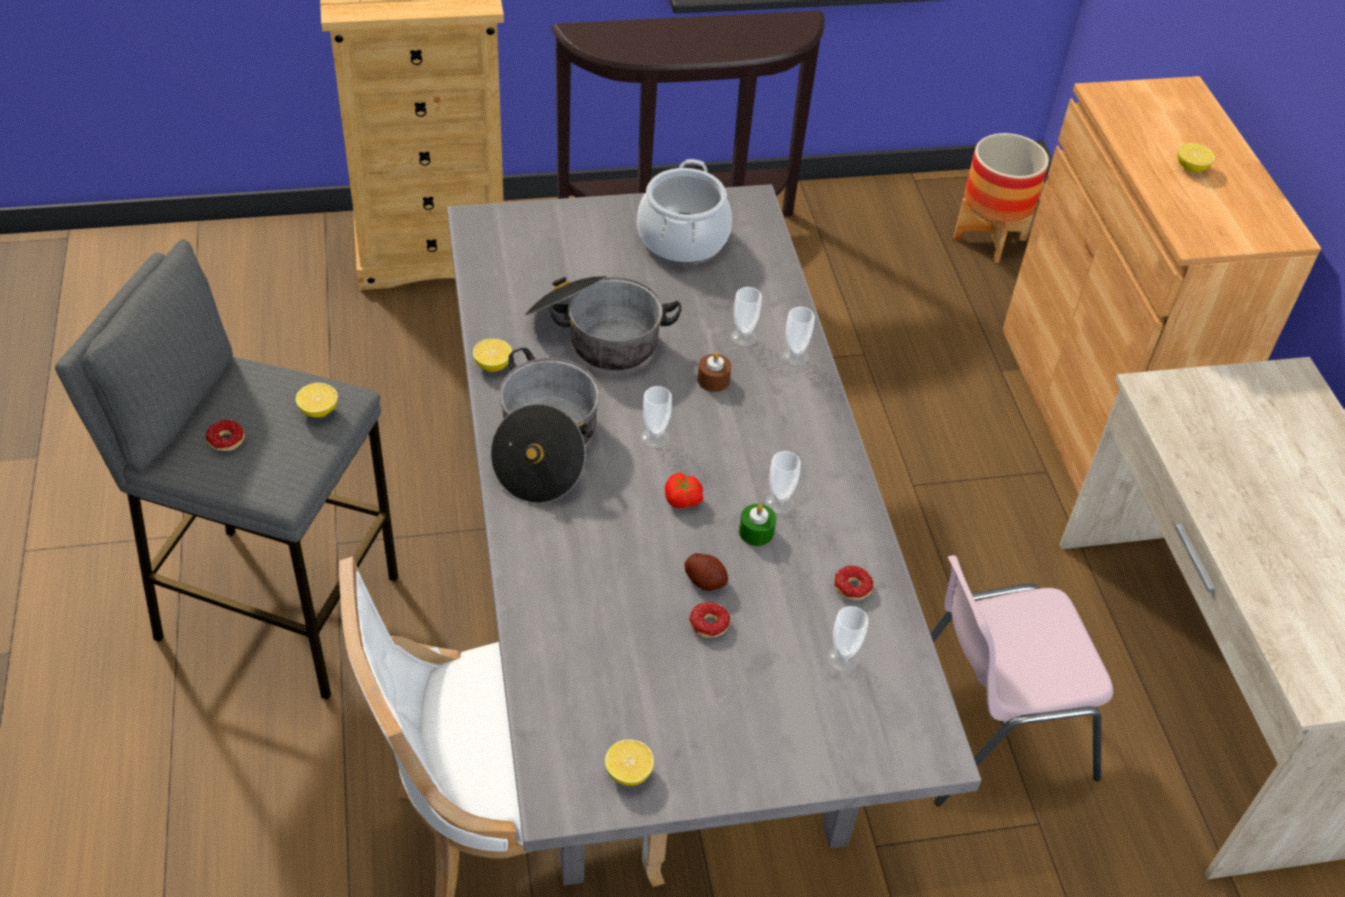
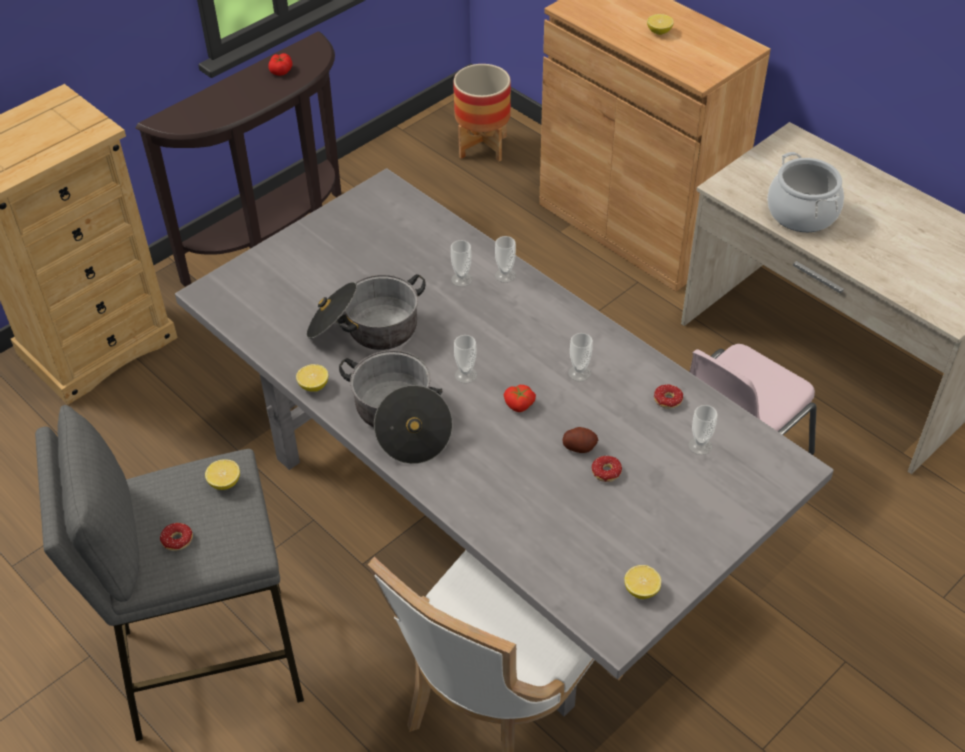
camera: 30 degrees left, 0 degrees up
(682, 239) = (362, 234): cooking pot -> cooking pot (801, 213)
(713, 380) = (468, 317): brown candle -> none
(744, 34) = (281, 70): none -> tomato
(756, 532) = (582, 399): green candle -> none

